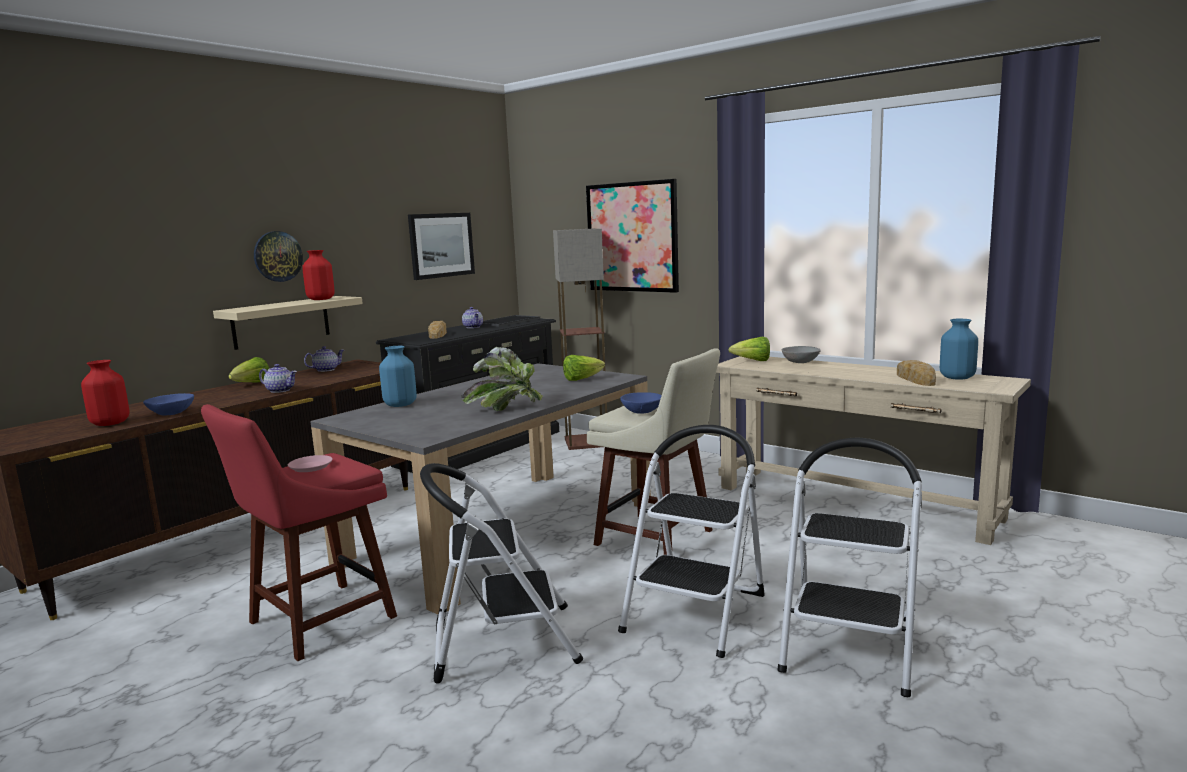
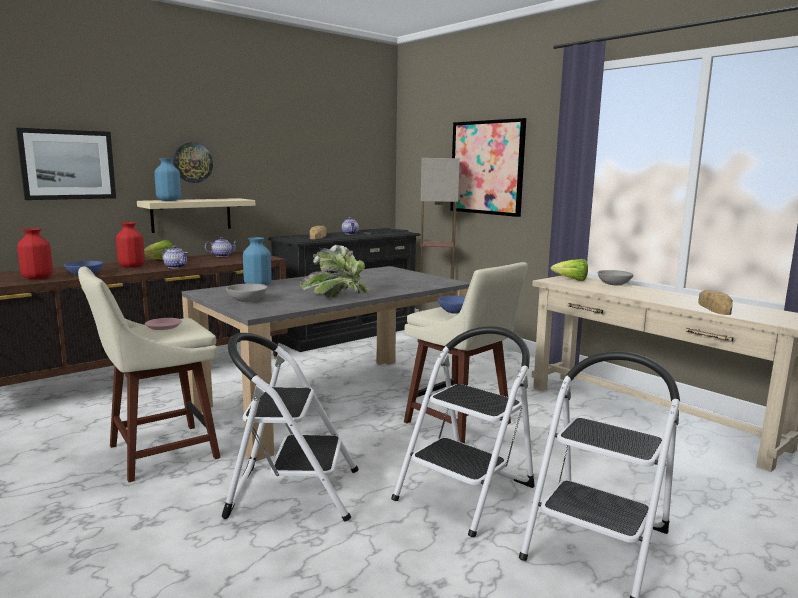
camera: 10 degrees right, 0 degrees up
(315, 621) = (157, 452): red stool -> beige stool
(321, 299) = (223, 199): red vase -> red vase (131, 266)
(403, 424) = (247, 301): none -> grey bowl
(441, 245) = (331, 165): picture -> picture (68, 164)
(582, 379) = (415, 281): lettuce -> none
(957, 378) = (757, 310): blue vase -> blue vase (169, 200)

